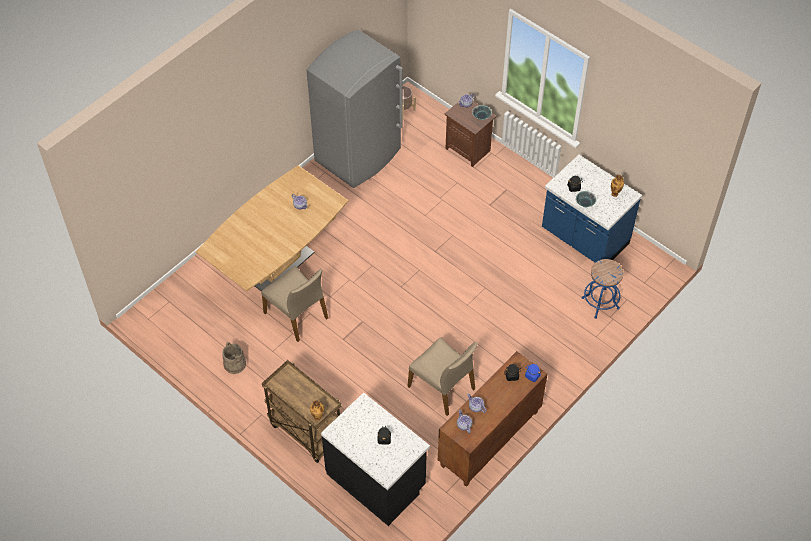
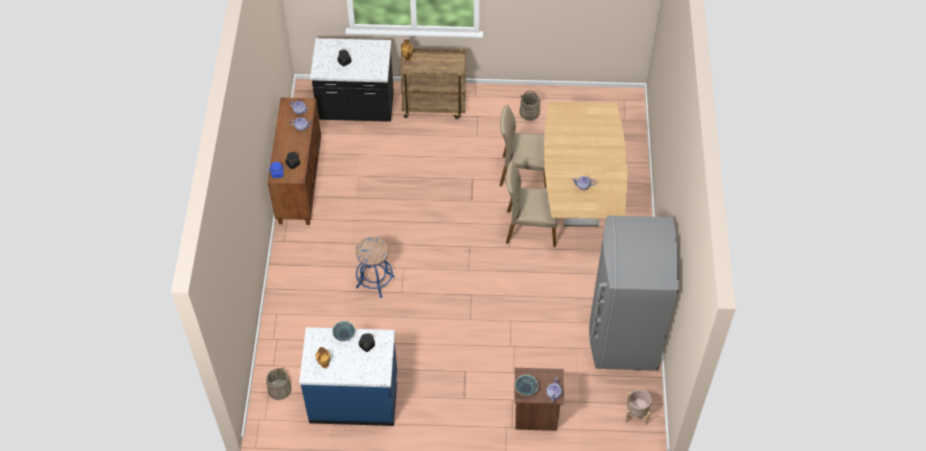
camera: 140 degrees right, 0 degrees up
(442, 387) = (365, 195): beige chair -> beige chair (530, 227)
(600, 303) = (294, 345): blue stool -> blue stool (375, 282)
(634, 279) = (279, 389): none -> beige bucket

